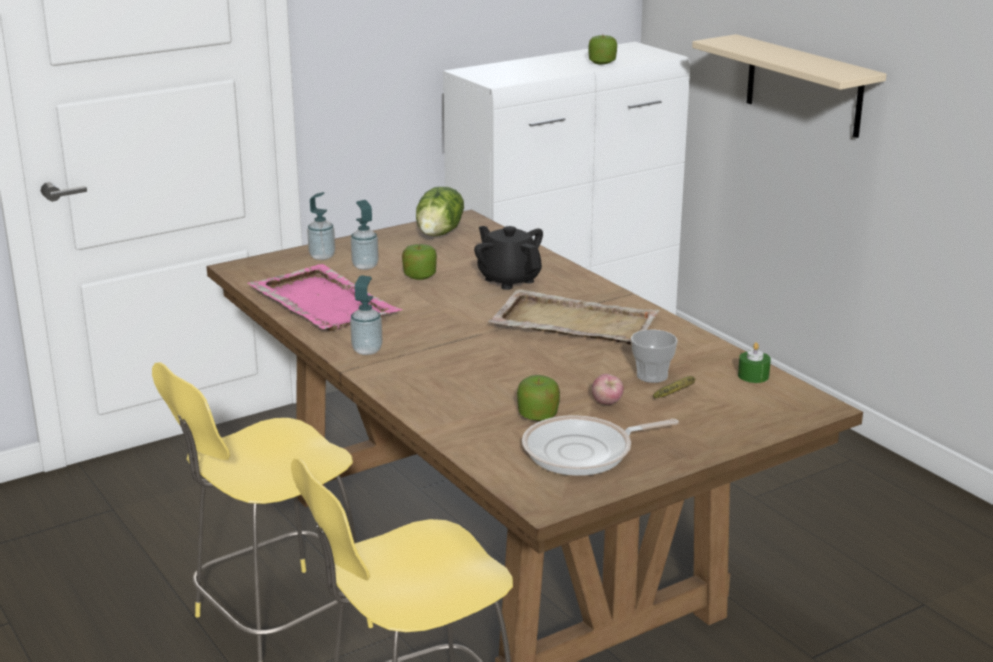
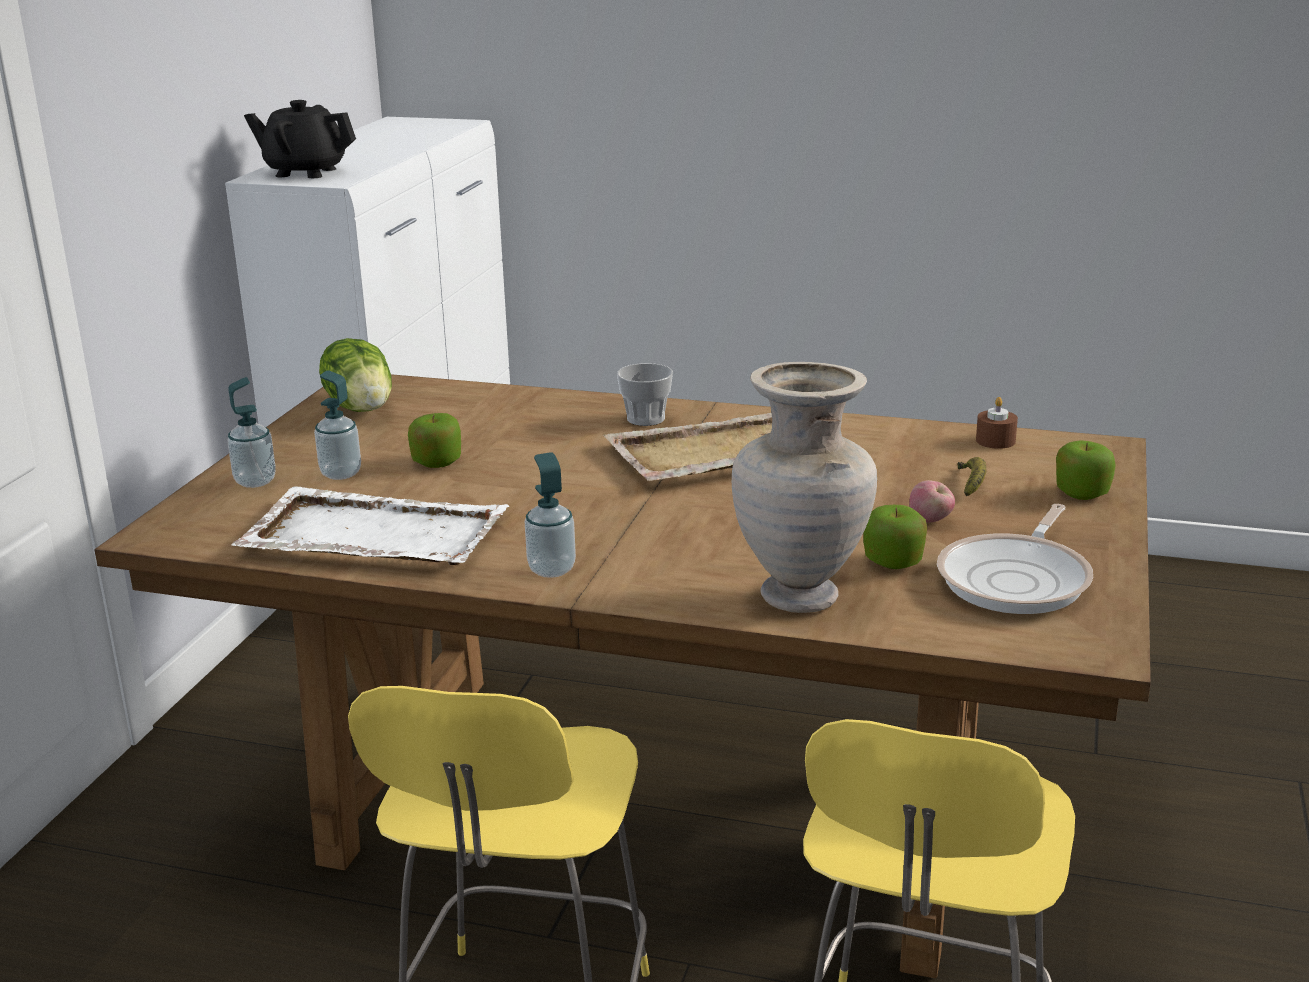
camera: 40 degrees left, 0 degrees up
(322, 302) = (372, 535): pink tray -> white tray
(454, 412) = (802, 597): none -> beige vase
(509, 280) = (555, 431): black teapot -> black teapot (305, 172)
(602, 62) = (408, 140): apple -> apple (1082, 492)
(652, 376) = (910, 476): cup -> cup (646, 419)
(753, 376) = (995, 441): green candle -> brown candle
(804, 86) = (680, 123): beige shelf -> none

